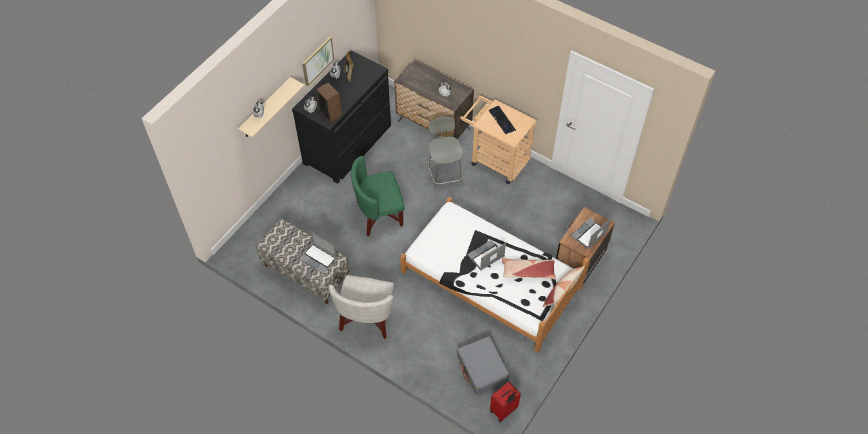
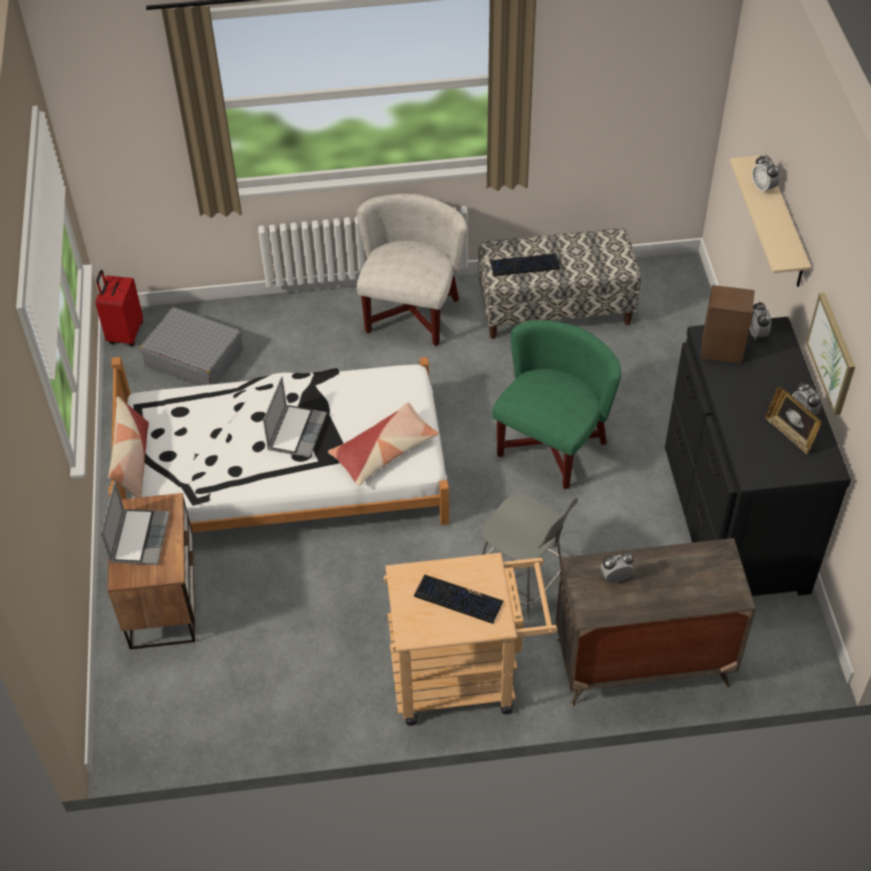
camera: 140 degrees right, 5 degrees down
(319, 258) = (524, 265): laptop -> keyboard
(366, 318) = (411, 314): white armchair -> white armchair turned 45 degrees clockwise
(528, 271) = (210, 454): pillow -> pillow (384, 450)

